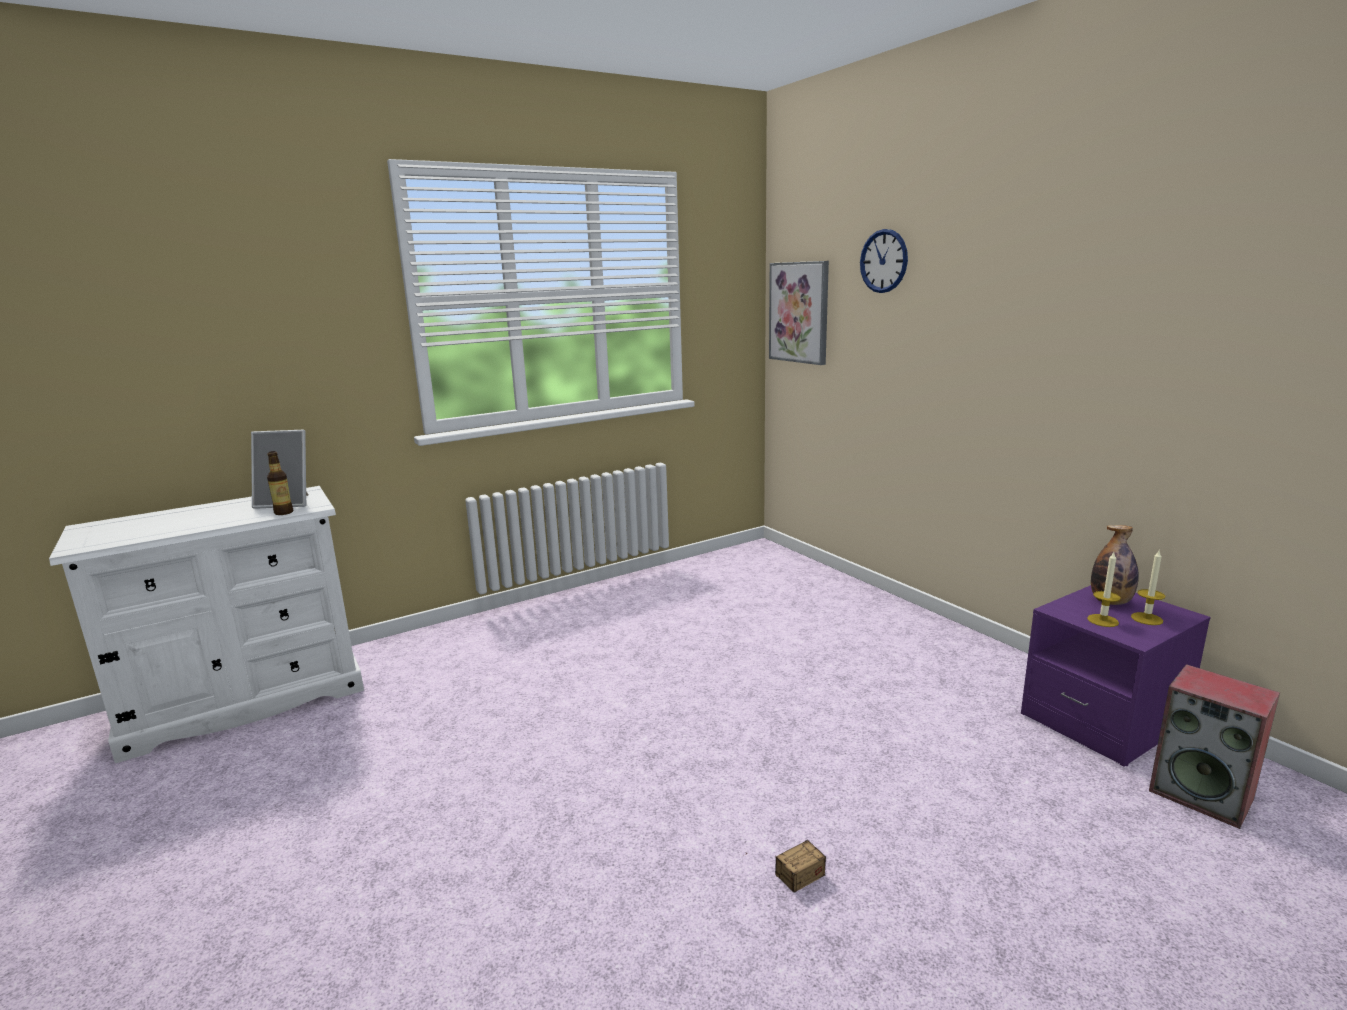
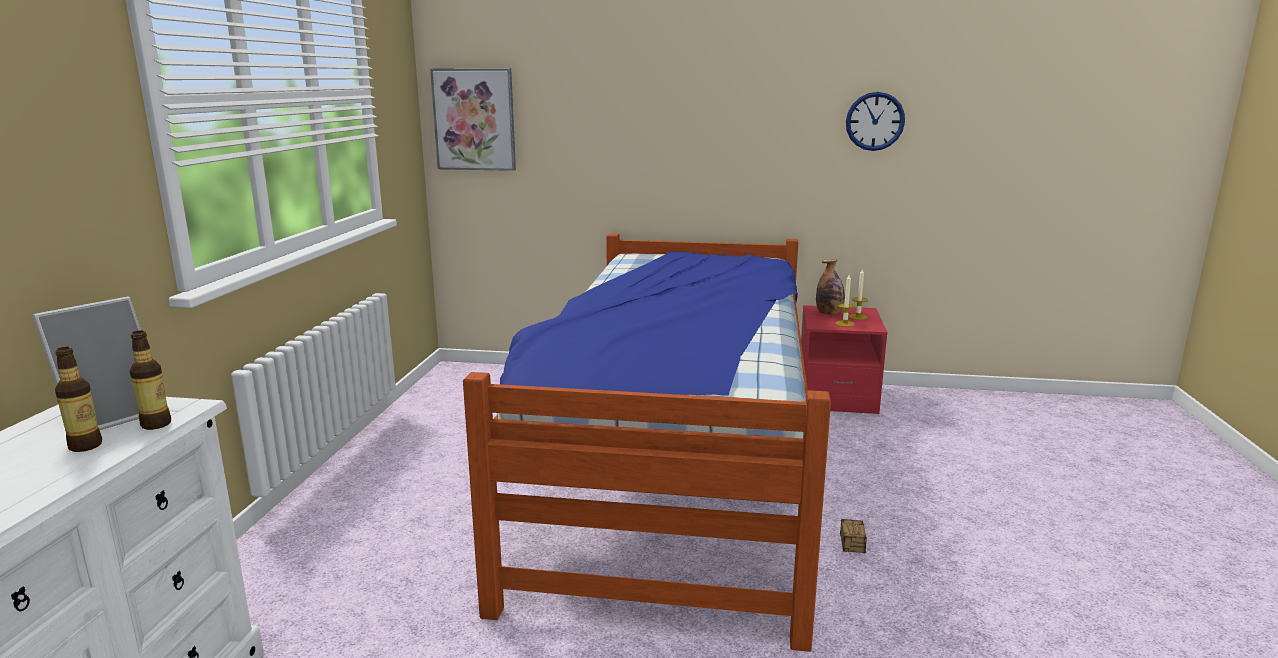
camera: 50 degrees left, 0 degrees up
(243, 514) = (85, 446): none -> bottle
(779, 704) = (674, 466): none -> bed
(883, 261) = (580, 70): wall clock -> wall clock (875, 121)
(1102, 721) = (836, 397): purple nightstand -> red nightstand
(1202, 795) = (919, 412): speaker -> none

